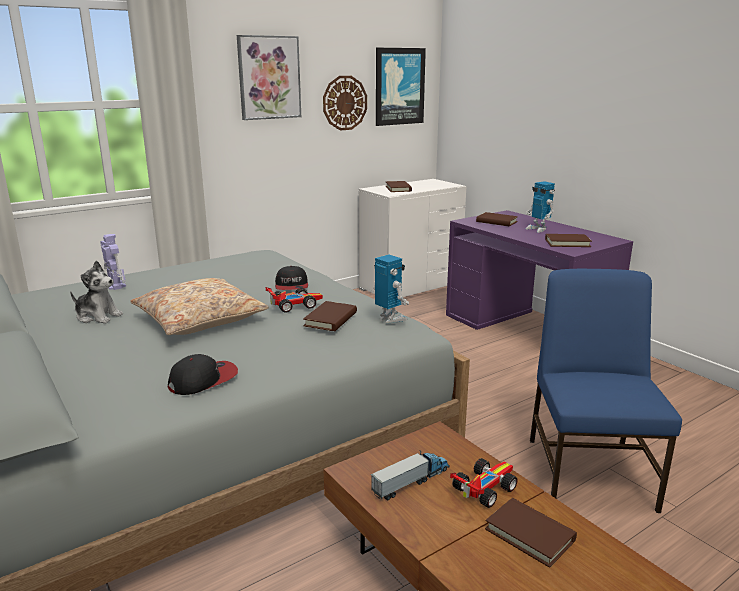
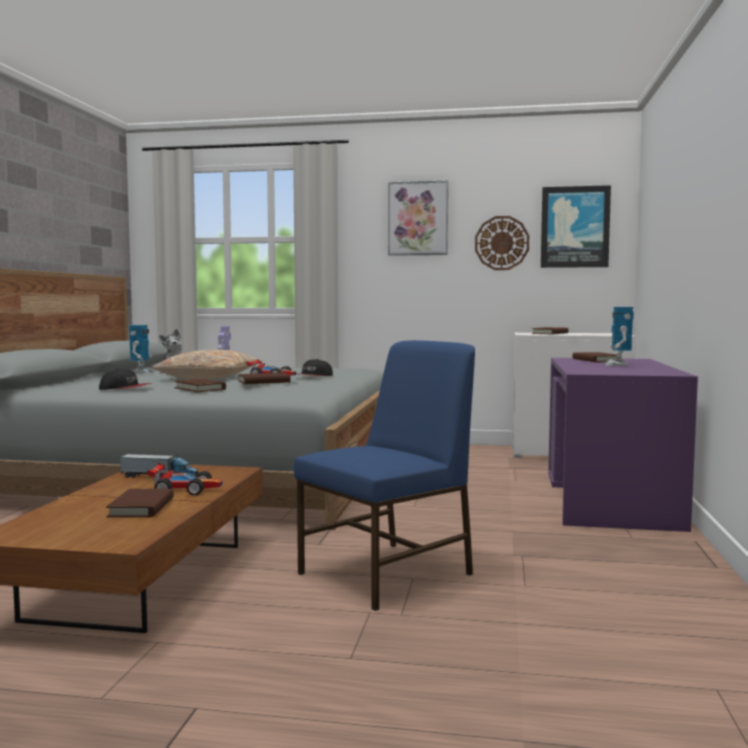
camera: 45 degrees right, 15 degrees down
(390, 319) = (303, 388): toy robot -> toy robot (142, 372)
(567, 243) = (604, 370): brown book -> brown book (200, 389)

